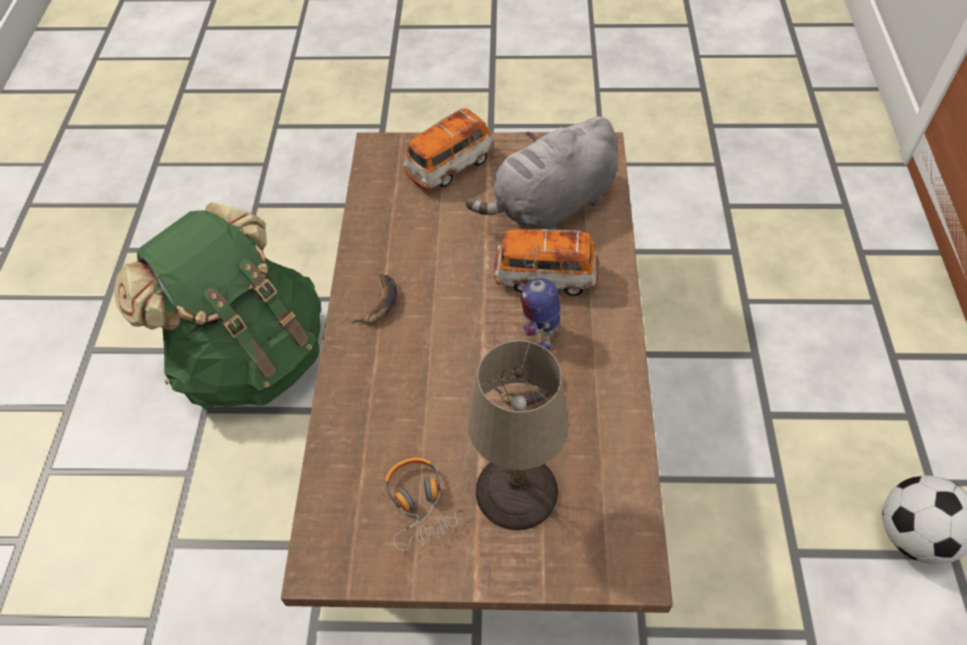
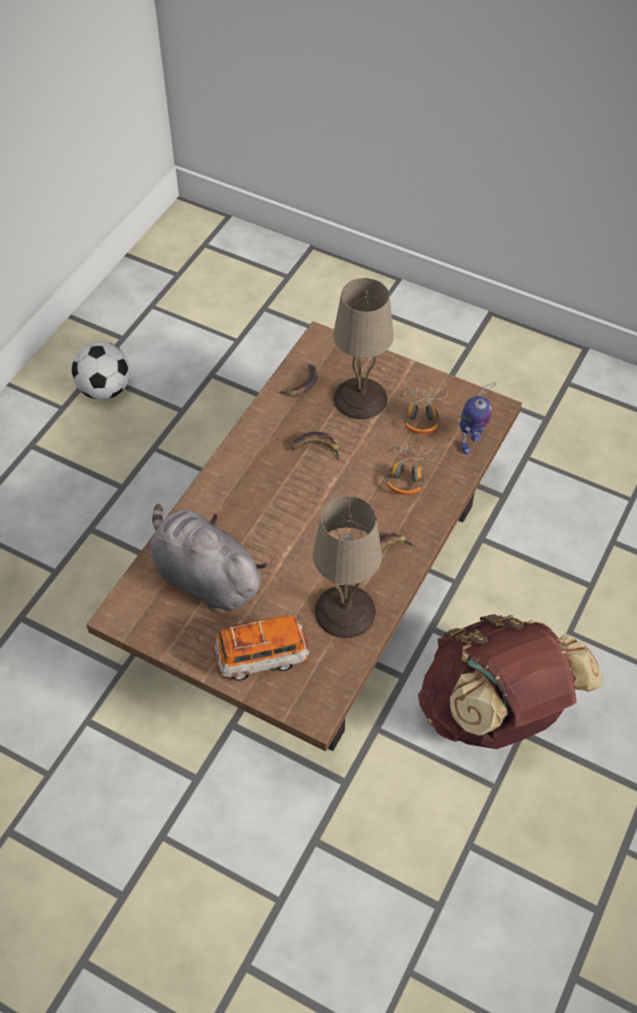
camera: 155 degrees left, 0 degrees up
(251, 356) = (494, 713): green backpack -> brown backpack
(395, 232) = (345, 610): none -> beige table lamp
(399, 406) = (407, 473): none -> headphones
(539, 332) = (284, 481): toy robot -> toy robot (471, 440)
(545, 277) = (252, 519): toy car -> none
(550, 206) = (204, 577): grey plush toy -> grey plush toy turned 135 degrees counterclockwise
(609, 476) = (301, 384): none -> banana

